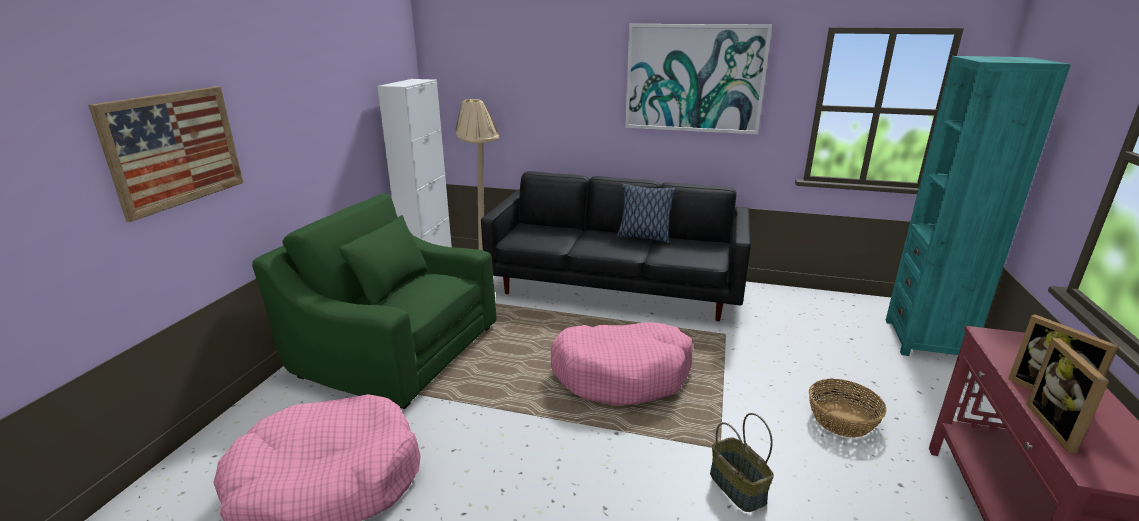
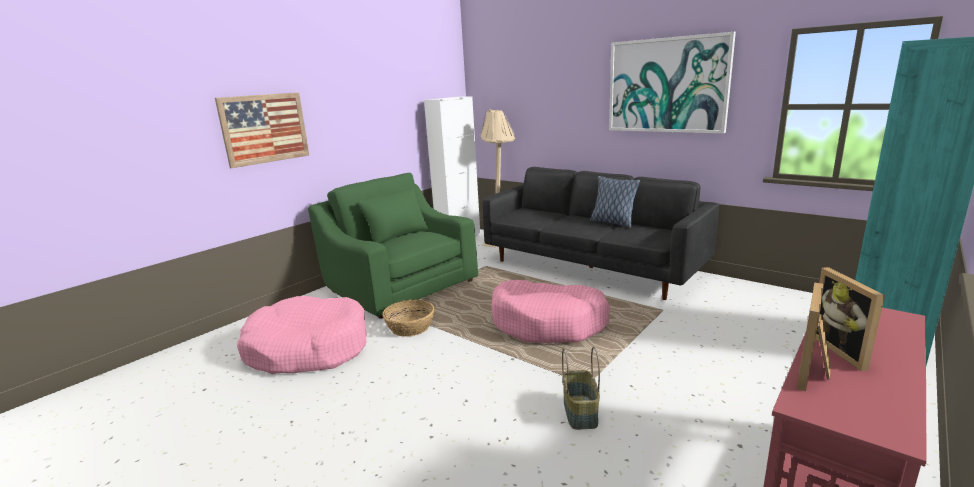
camera: 25 degrees right, 5 degrees down
(842, 420) = (723, 388): basket -> basket (410, 327)

